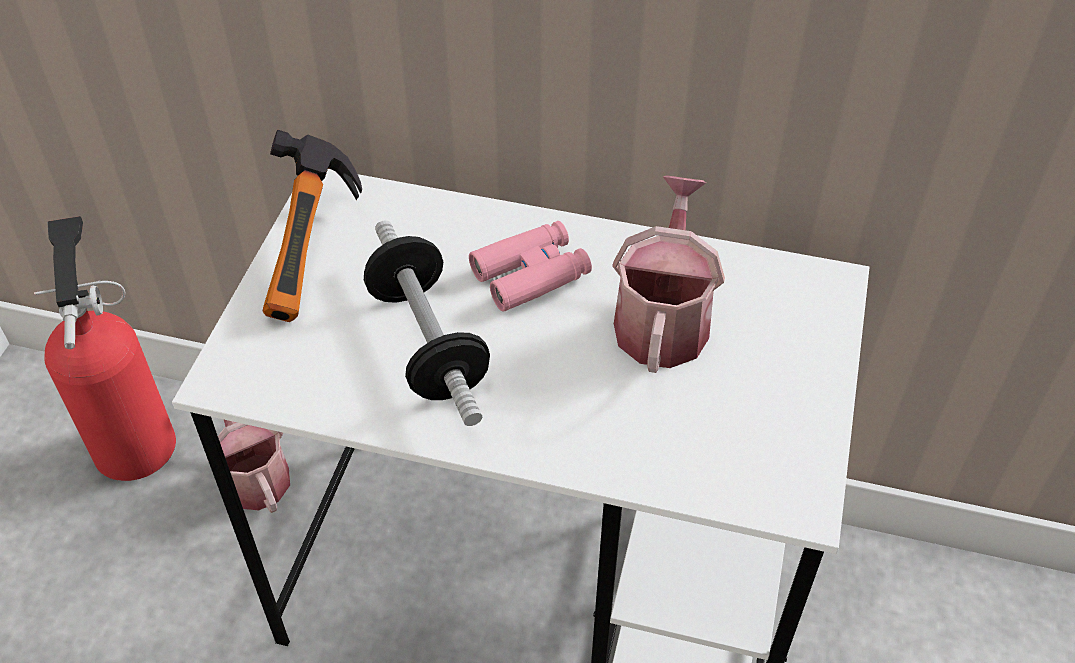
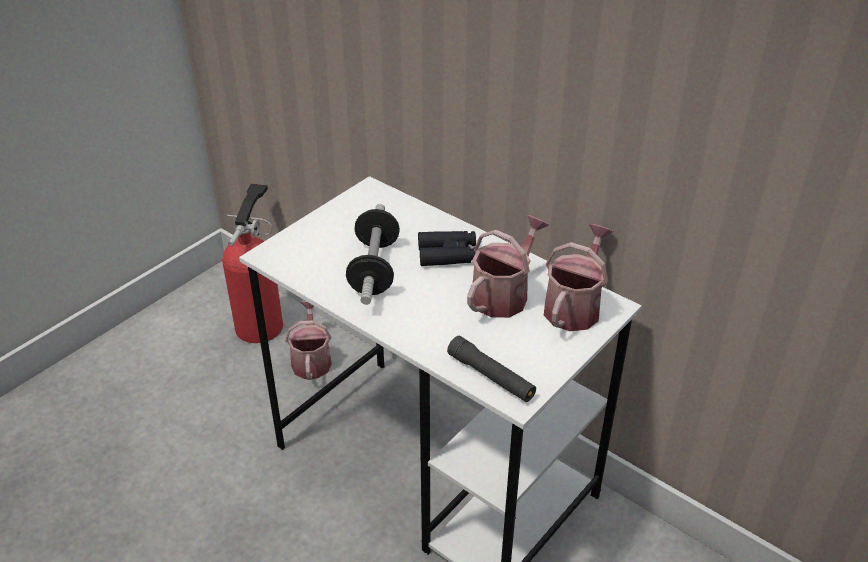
camera: 25 degrees right, 10 degrees down
(315, 251) = (347, 214): hammer -> none
(531, 274) = (448, 254): pink binoculars -> black binoculars
(738, 479) = (491, 377): none -> black flashlight
(779, 302) = (574, 306): none -> watering can

